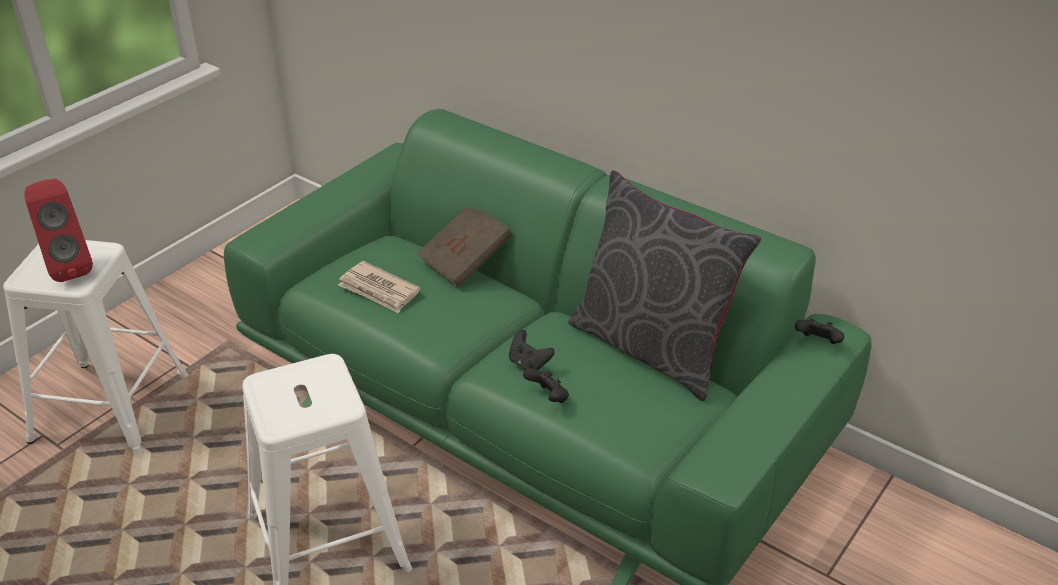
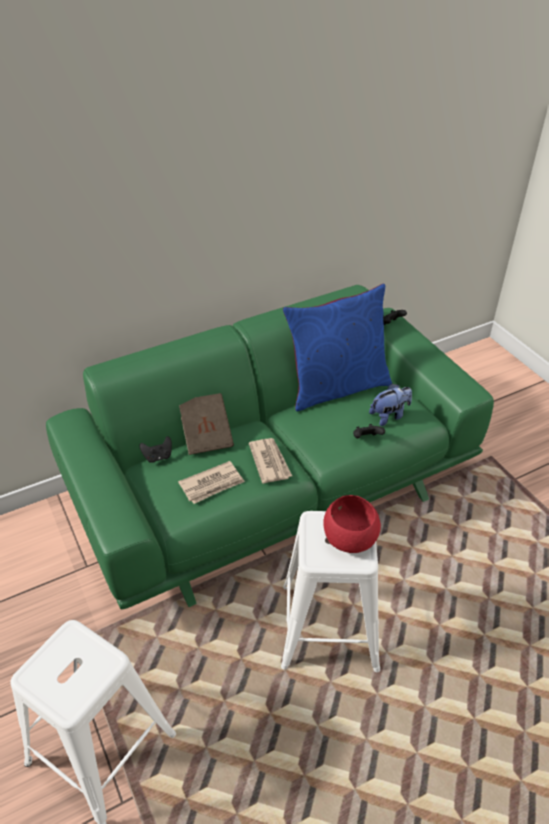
camera: 65 degrees left, 5 degrees up
(69, 267) = (79, 665): red speaker -> none
(307, 404) = (349, 539): none -> red bowl
(446, 323) = (270, 461): none -> newspaper
(528, 364) = (331, 437): black game controller -> black game controller (158, 457)
(617, 410) = (389, 416): none -> plush toy
(651, 347) = (336, 387): grey pillow -> blue pillow

